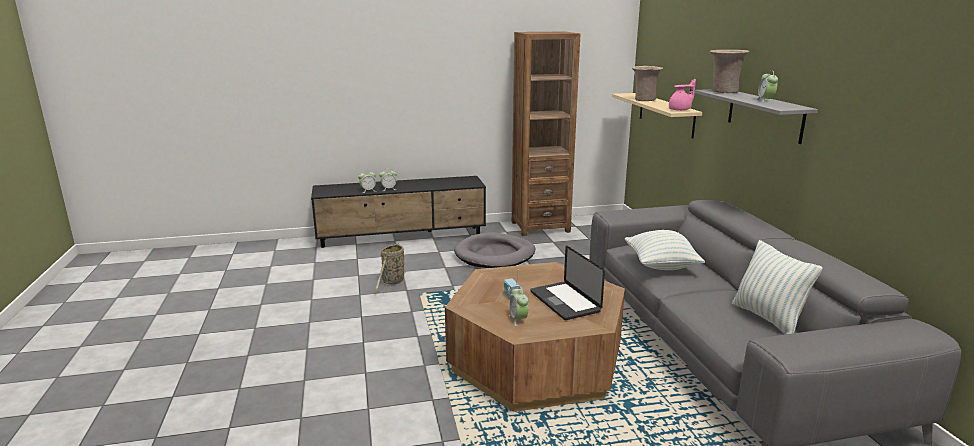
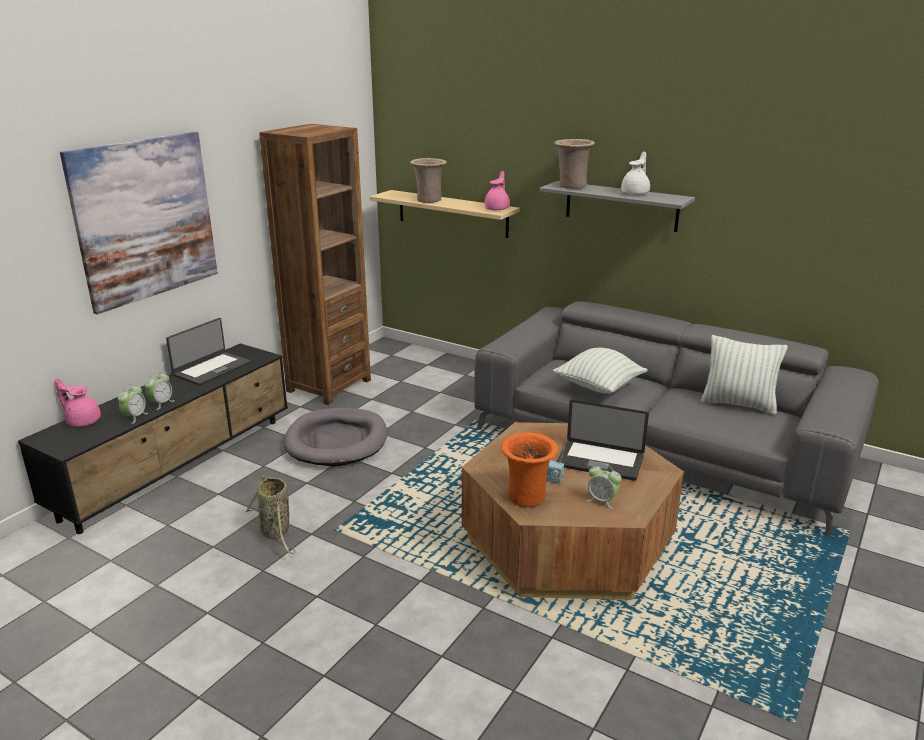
camera: 45 degrees left, 5 degrees up
(347, 186) = (83, 421): none -> pink teapot
(416, 76) = (145, 219): none -> picture
(439, 182) = (211, 369): none -> laptop
(477, 298) = (528, 498): none -> orange vase
(765, 100) = (635, 193): alarm clock -> white teapot

